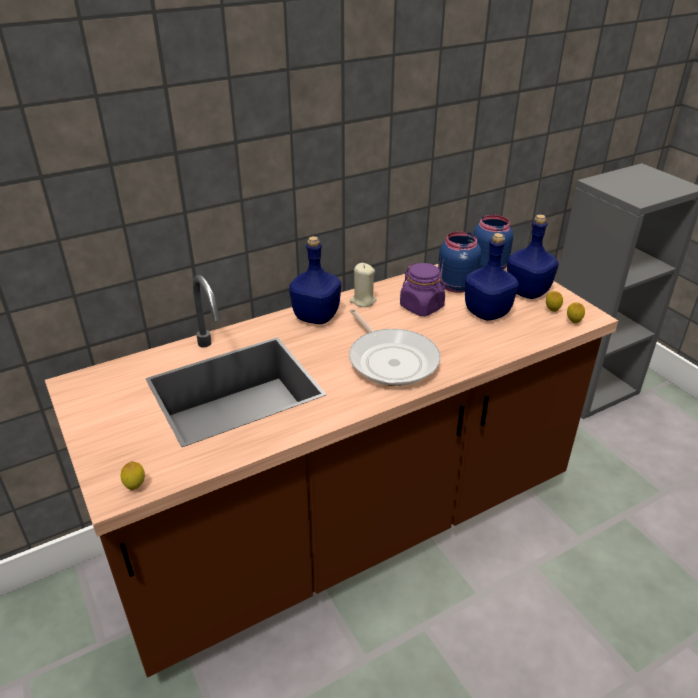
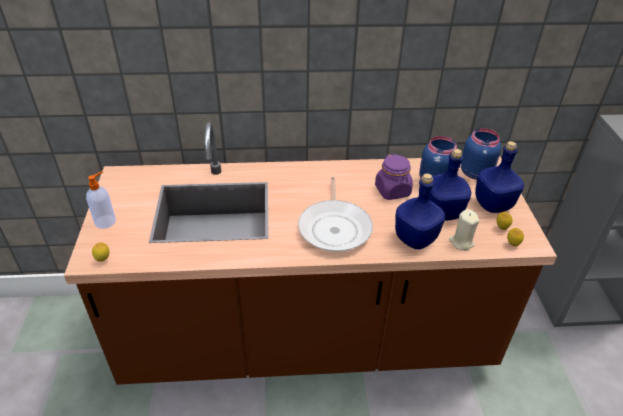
camera: 25 degrees right, 5 degrees up
(102, 442) = (106, 221): none -> soap dispenser
(316, 316) = (307, 174): blue bottle -> blue bottle (416, 238)
(363, 301) = (350, 172): beige candle -> beige candle (461, 242)

